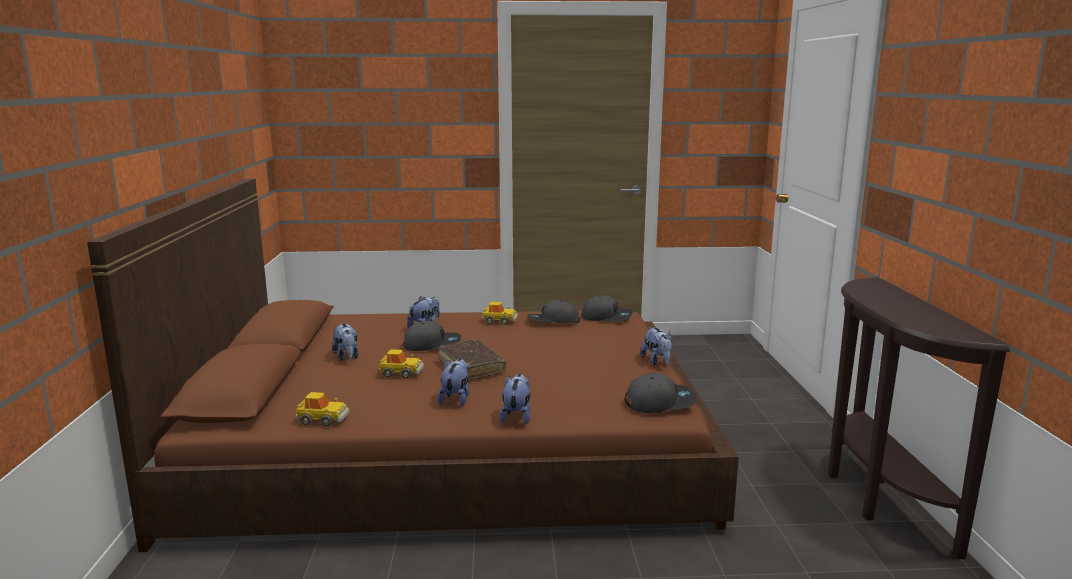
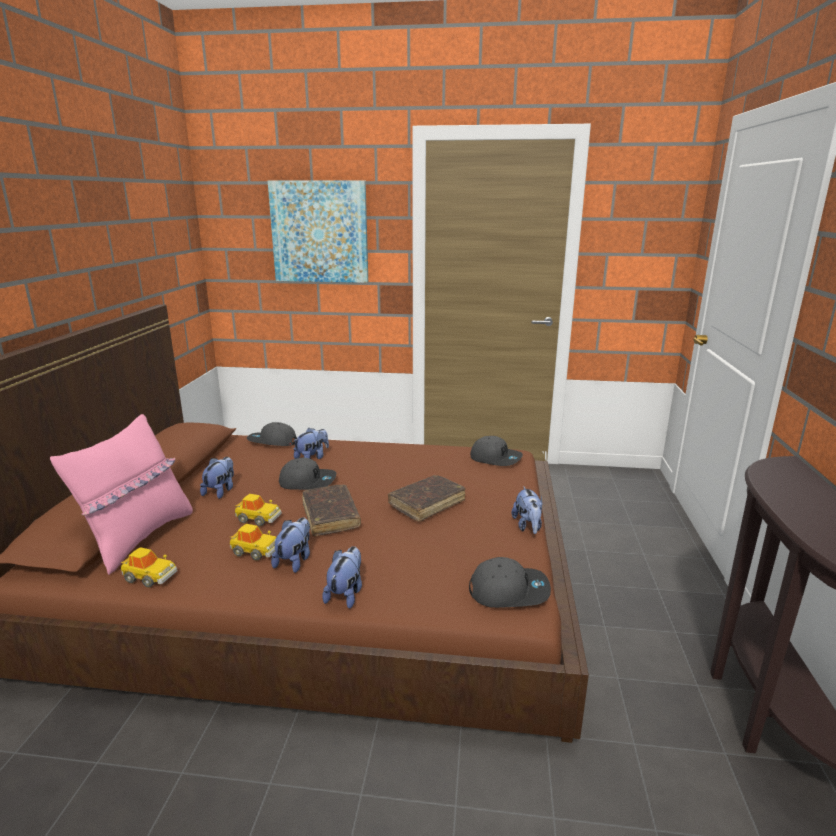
camera: 10 degrees right, 5 degrees up
(289, 395) = (139, 538): none -> pink pillow
(347, 357) = (220, 491): plush toy -> plush toy turned 150 degrees counterclockwise
(402, 105) = (320, 232): none -> picture
(499, 321) = (386, 456): toy car -> toy car (255, 551)
(553, 321) = (439, 460): grey cap -> grey cap (272, 442)
(558, 352) = (427, 504): none -> brown book

